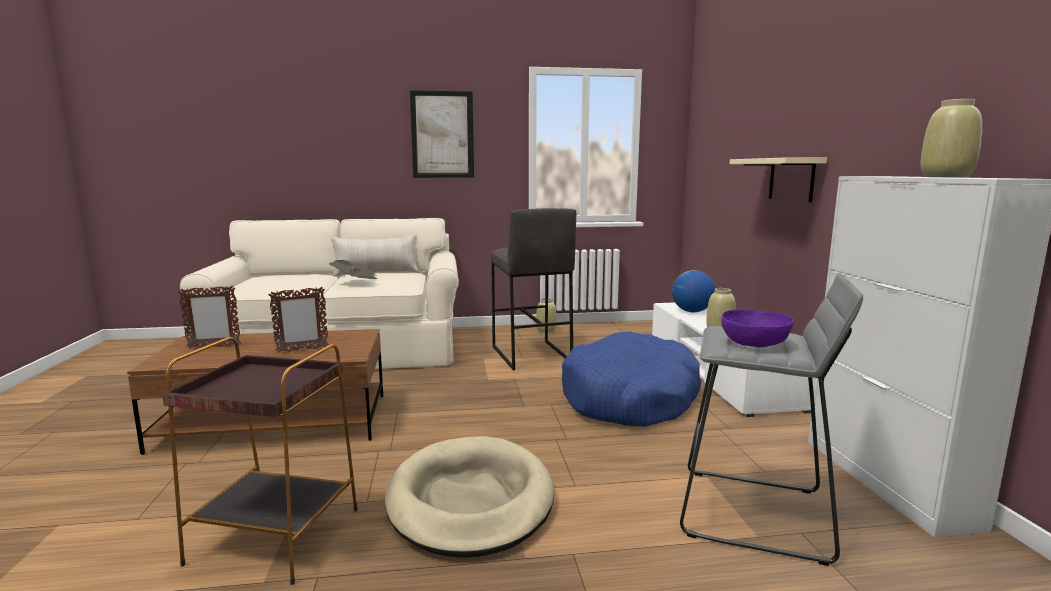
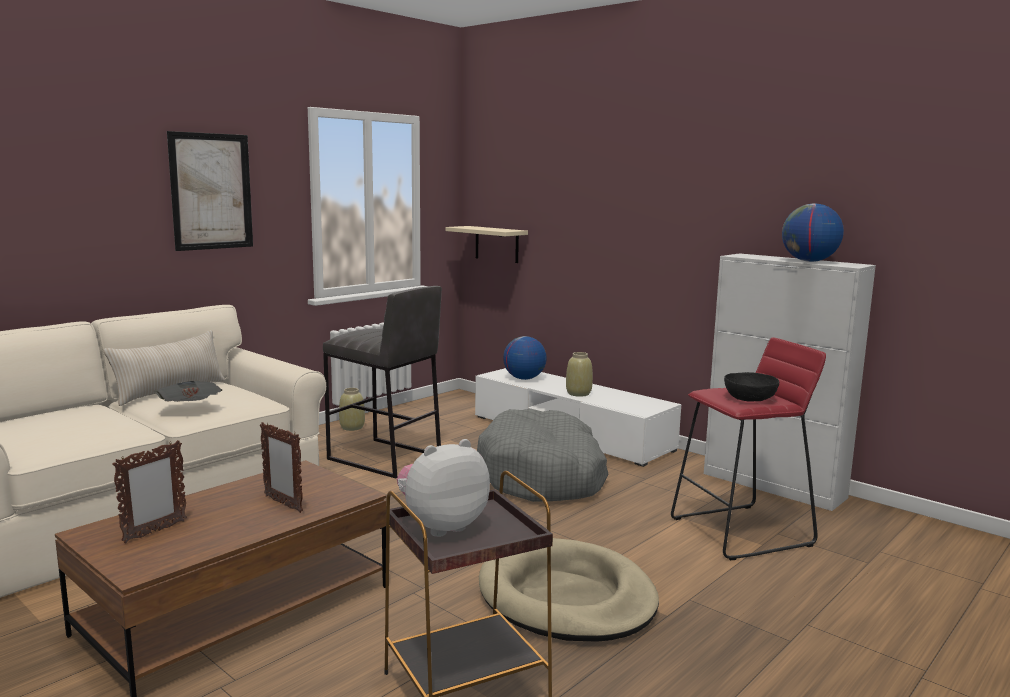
camera: 40 degrees left, 0 degrees up
(254, 377) = (441, 526): none -> plush toy
(302, 350) = (283, 504): picture frame -> picture frame turned 105 degrees clockwise
(630, 398) = (543, 476): blue dog bed -> grey dog bed
(754, 343) = (749, 398): purple bowl -> black bowl
(755, 514) = (742, 532): grey stool -> red stool
(791, 179) = (627, 247): beige shelf -> beige shelf (496, 244)
(946, 177) = (809, 261): beige vase -> globe

